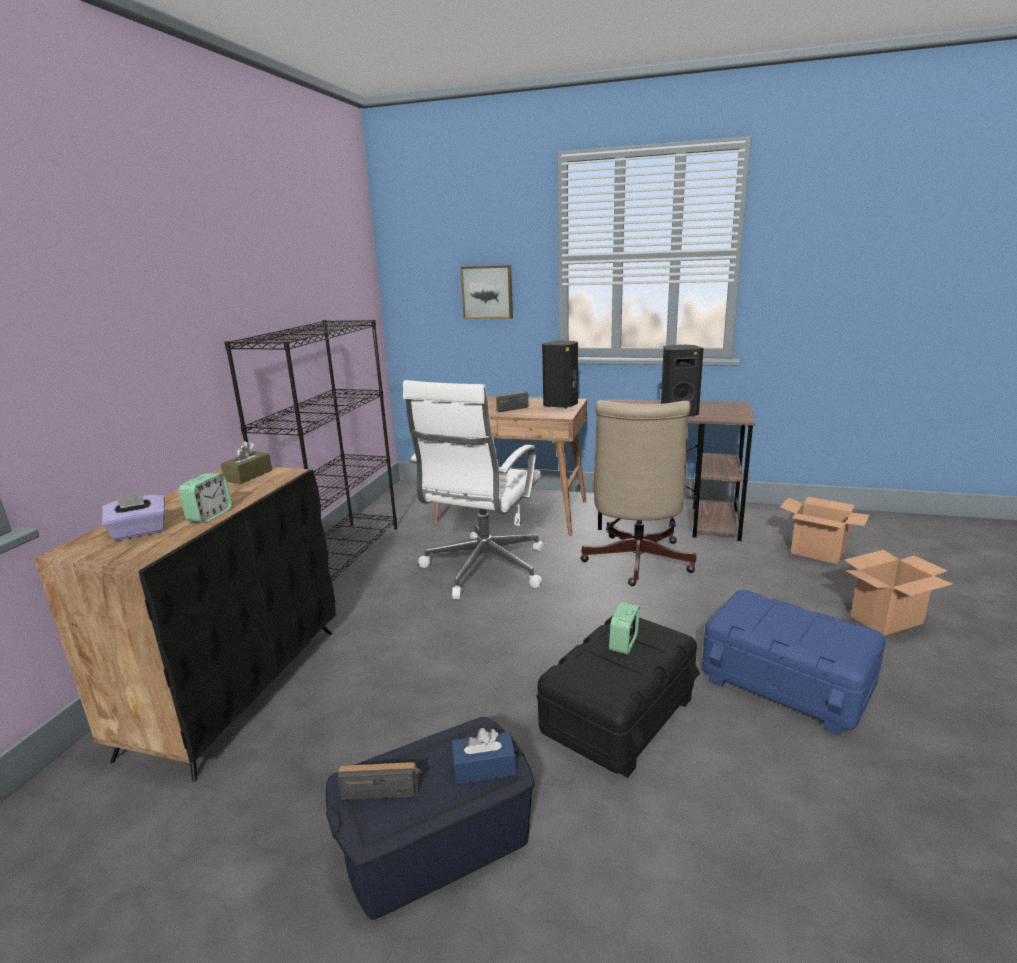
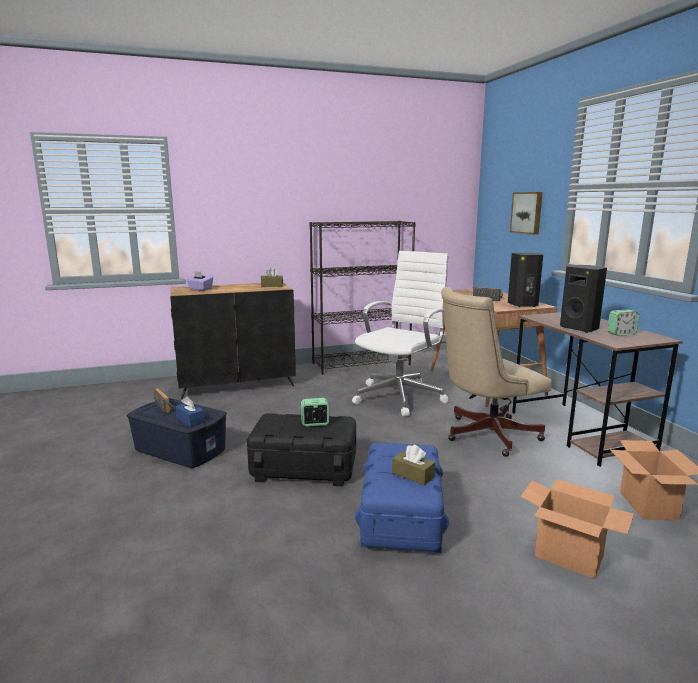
camera: 55 degrees right, 5 degrees down
(210, 516) = (223, 291): alarm clock -> alarm clock (621, 334)
(483, 569) = (401, 396): white office chair -> white office chair turned 135 degrees clockwise
(815, 625) = (413, 475): none -> brown tissue box

